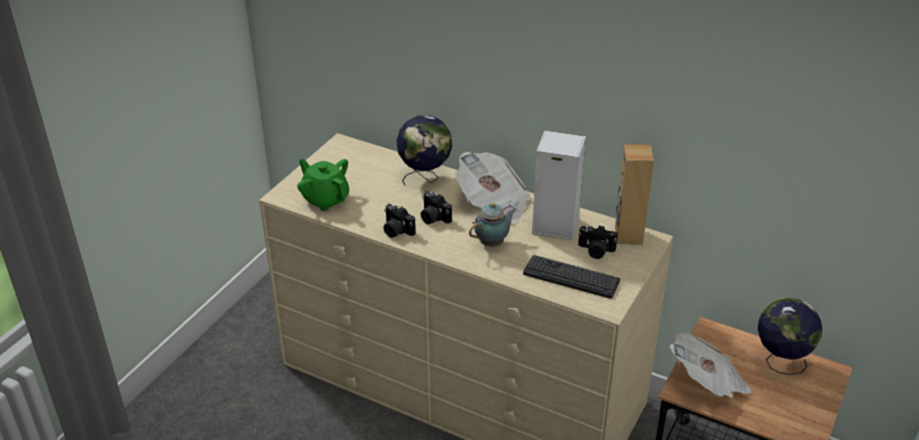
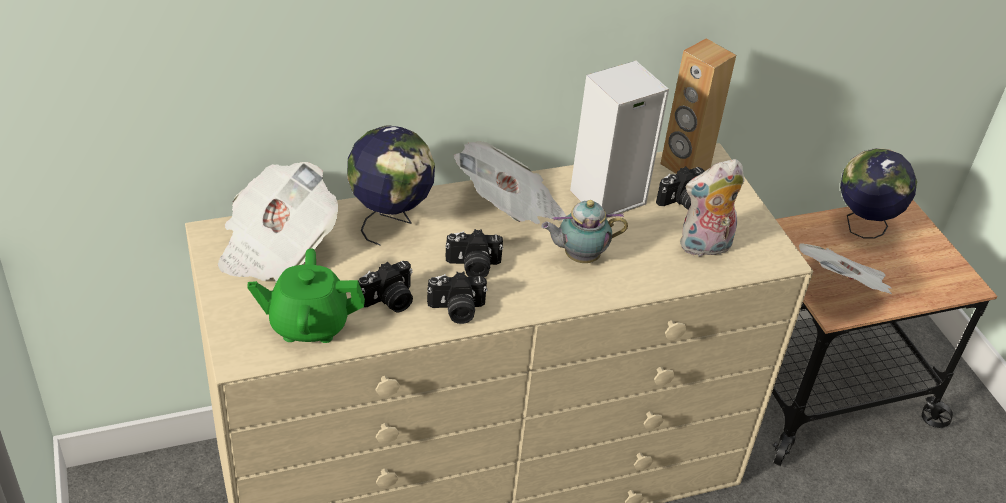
camera: 50 degrees left, 5 degrees up
(358, 162) = (276, 248): none -> newspaper
(372, 210) = (389, 301): none -> camera
(493, 243) = (578, 257): teapot -> teapot turned 105 degrees counterclockwise
(571, 277) = (704, 247): keyboard -> plush toy

